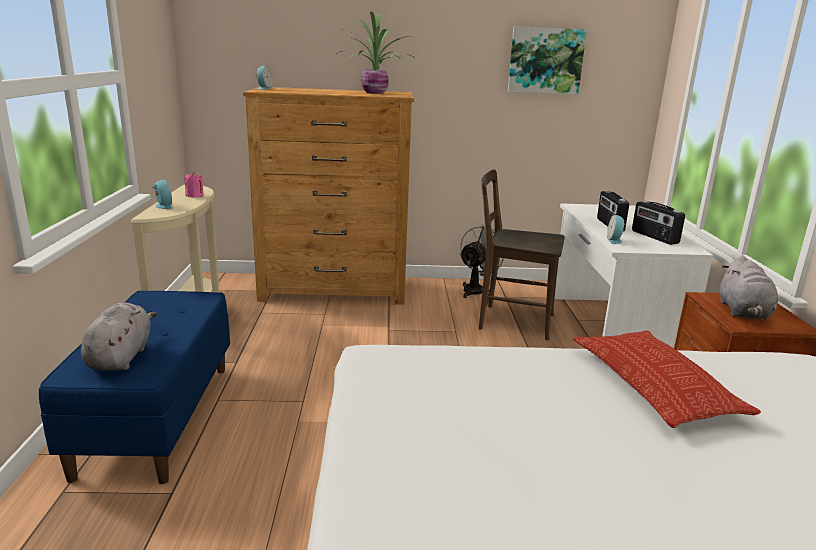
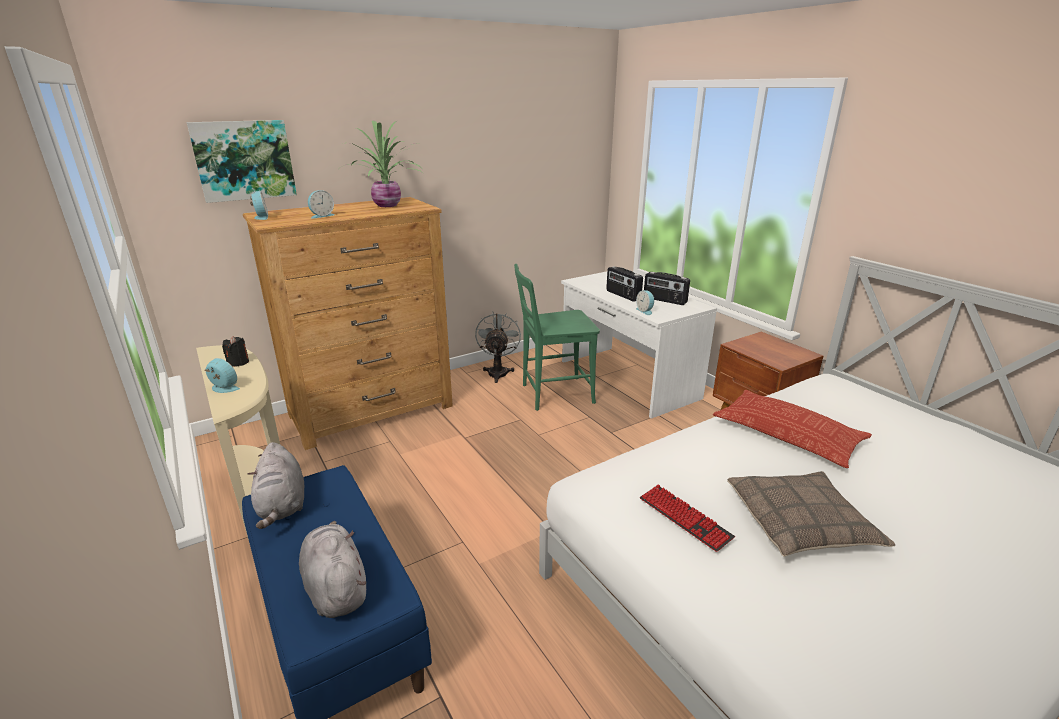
camera: 30 degrees left, 5 degrees up
(195, 196) = (238, 362): pink candle -> black candle
(307, 91) = (321, 216): none -> alarm clock
(418, 402) = (684, 518): none -> keyboard
(511, 321) = (553, 394): brown chair -> green chair
(545, 61) = (523, 152): picture -> picture (244, 160)
(546, 453) = (801, 523): none -> pillow
(743, 312) = (770, 352): grey plush toy -> grey plush toy (282, 505)

